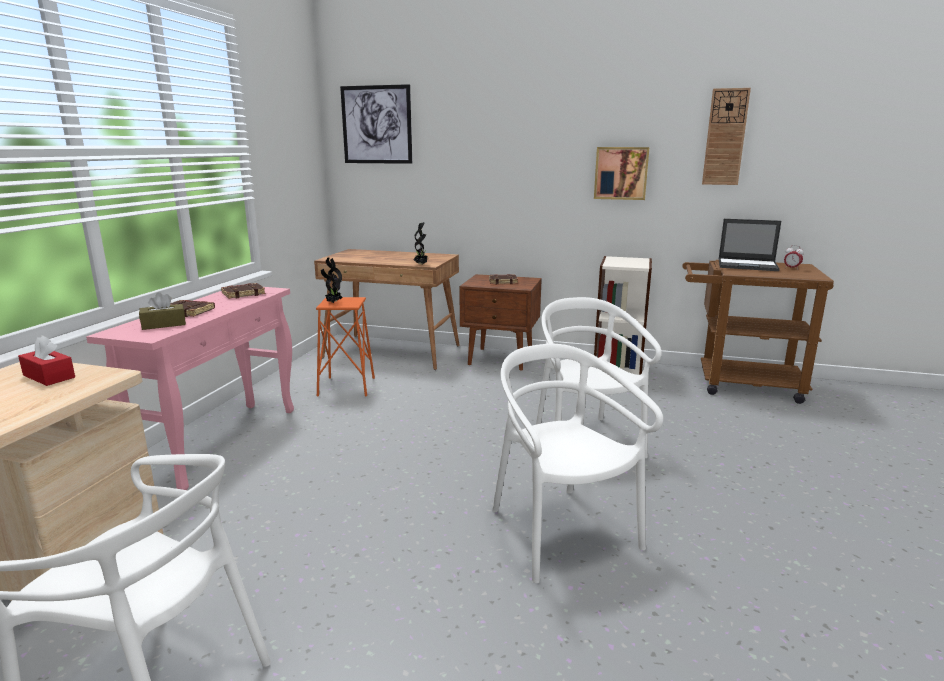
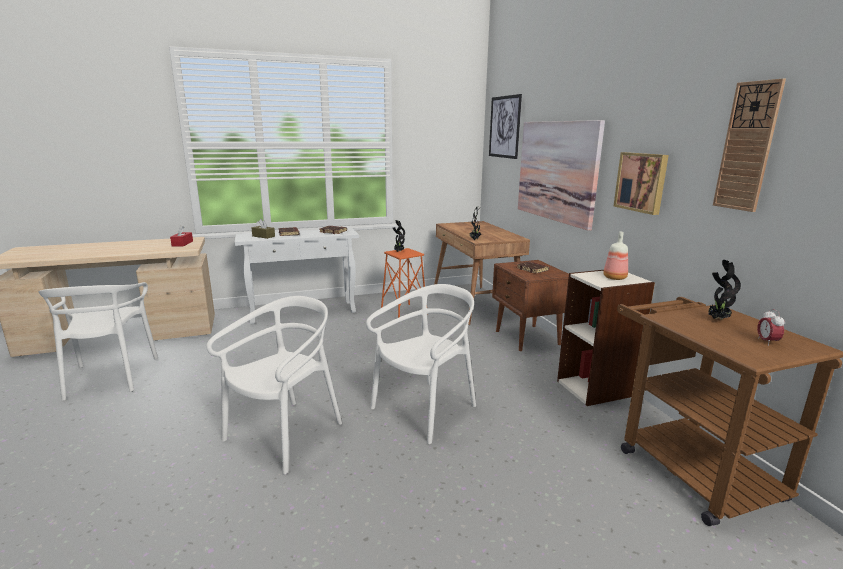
camera: 55 degrees right, 0 degrees up
(222, 442) = (304, 312): pink console table -> white console table
(493, 172) = (556, 171): none -> picture
(630, 261) = (615, 278): none -> bottle
(748, 265) = (717, 319): laptop -> potted plant

